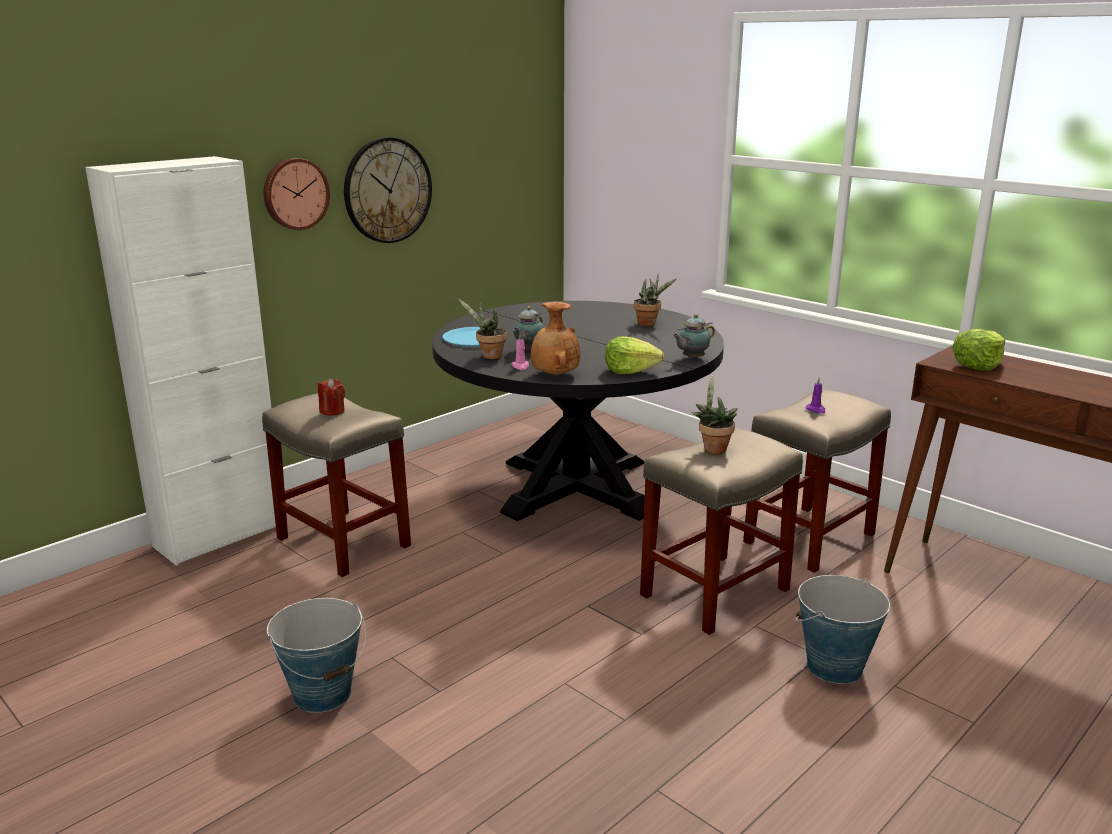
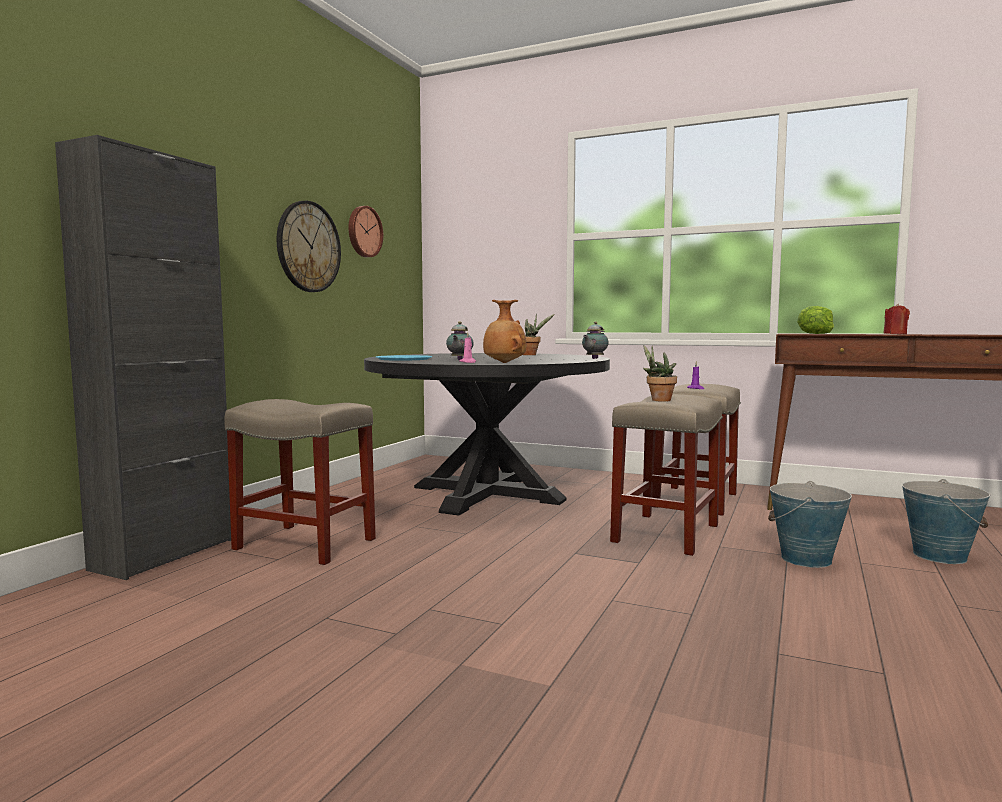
camera: 20 degrees left, 15 degrees down
(220, 535) = (164, 554): white cabinet -> black cabinet
(295, 193) = (238, 228): wall clock -> wall clock (363, 232)
(323, 694) = (381, 645): bucket -> bucket (939, 555)
(332, 411) = (301, 404): red candle -> red candle (895, 334)
(488, 356) = (431, 361): potted plant -> none
(630, 371) = (559, 361): lettuce -> none

